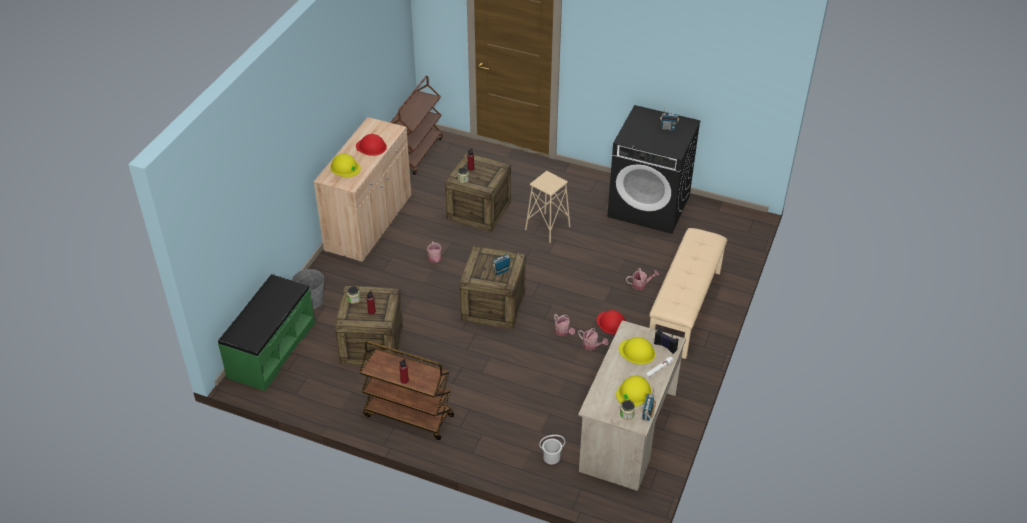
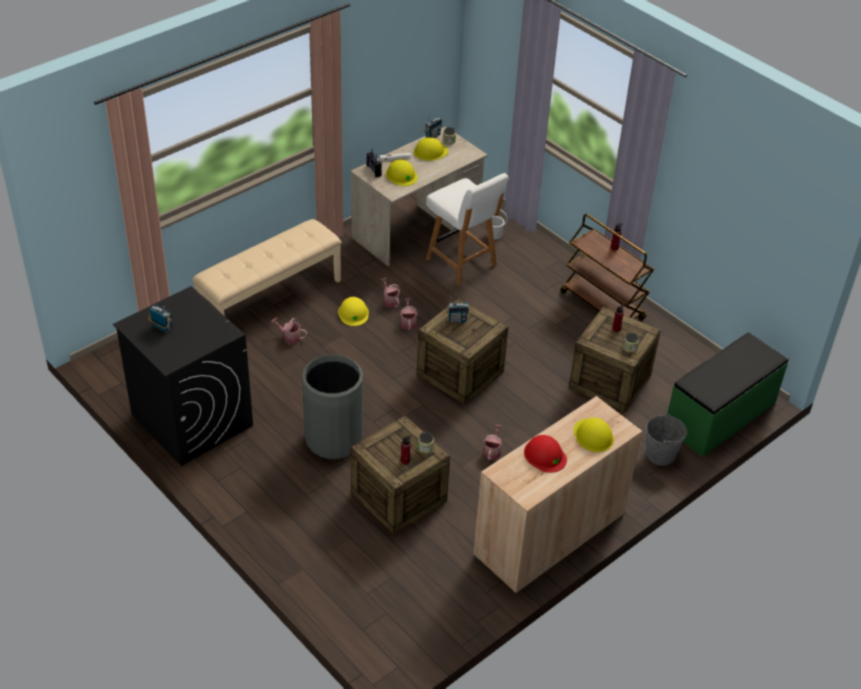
camera: 155 degrees left, 0 degrees up
(416, 152) = (424, 633): brown cart -> none
(547, 228) = (333, 439): beige stool -> grey trash can
(559, 410) = (462, 263): none -> white chair
(611, 323) = (353, 313): red hard hat -> yellow hard hat

